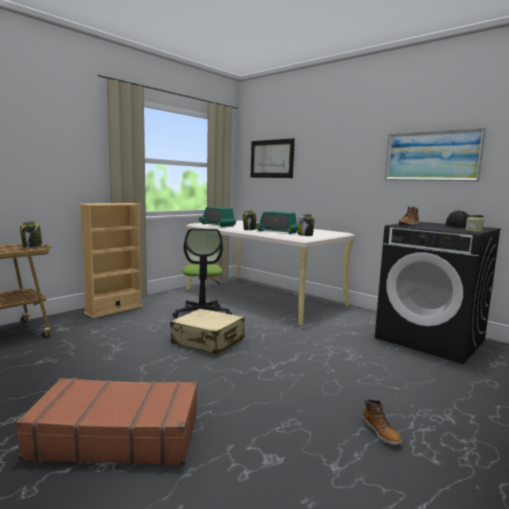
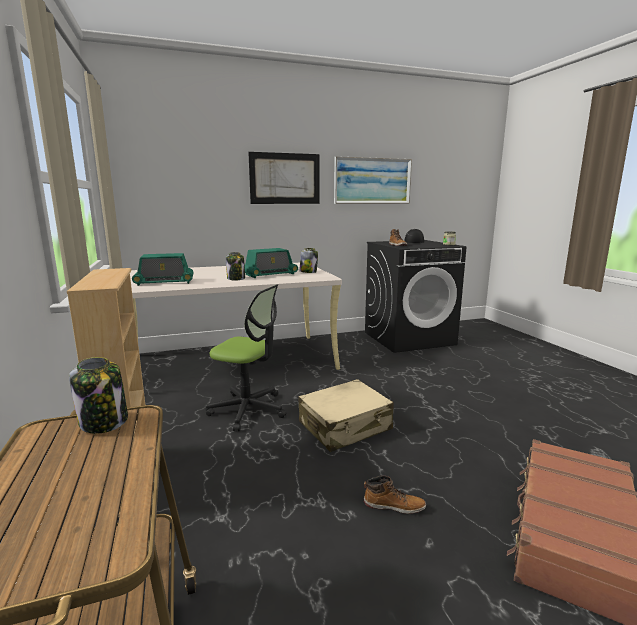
camera: 60 degrees left, 5 degrees up
(271, 159) = (173, 176): picture -> picture (285, 178)
(381, 432) = (554, 401): boot -> boot (394, 505)

